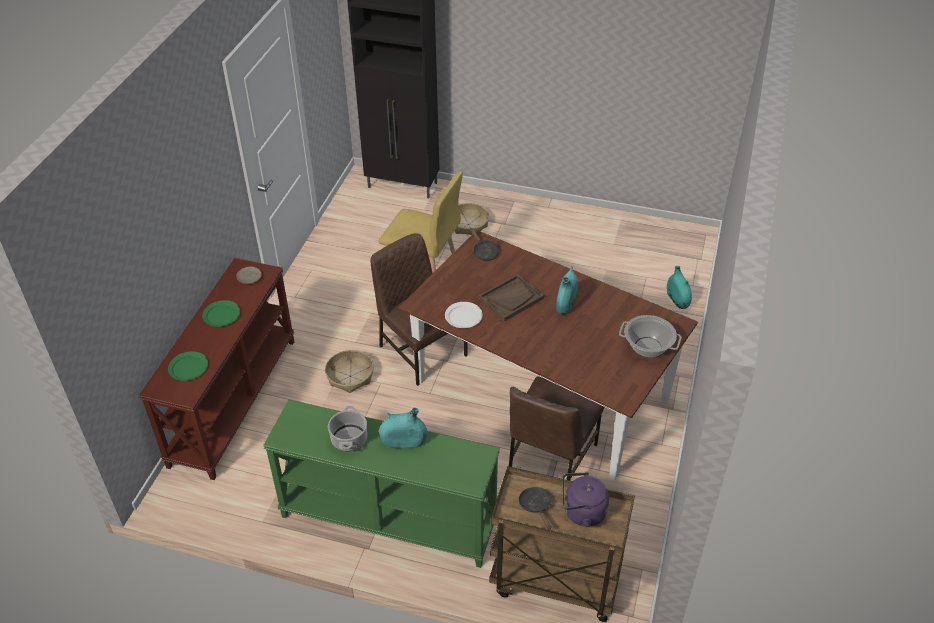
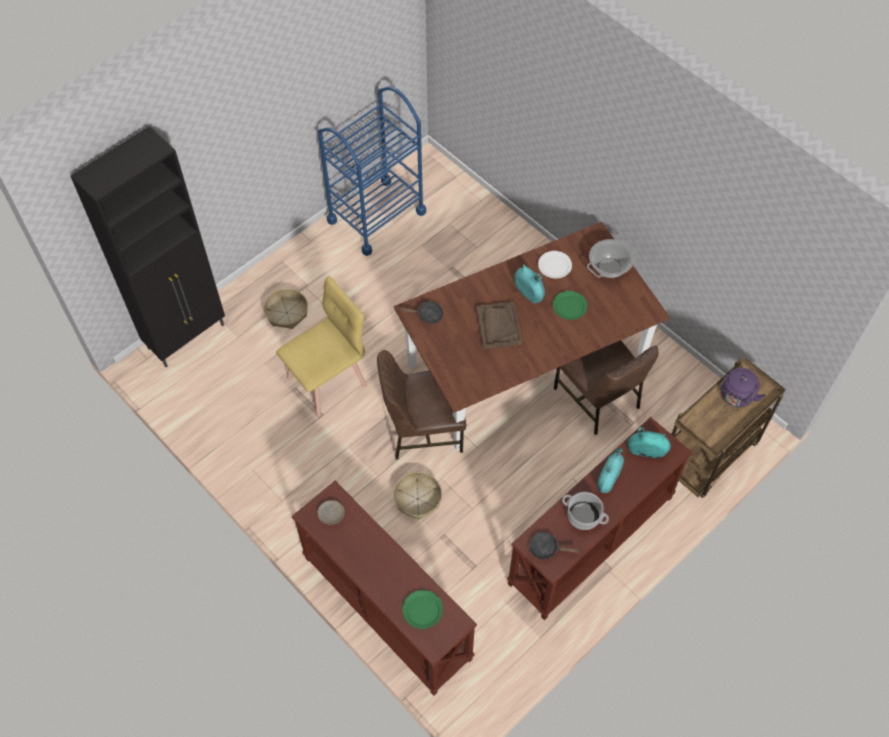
camera: 60 degrees left, 15 degrees up
(221, 315) = (369, 557): green plate -> green plate (569, 306)
(387, 520) = (591, 541): green console table -> brown console table
(463, 316) = (497, 369): white plate -> white plate (554, 265)
(536, 506) = (716, 422): black frying pan -> black frying pan (547, 548)
(609, 231) = (376, 216): none -> blue cart
(677, 300) = (489, 220): turquoise vase -> turquoise vase (646, 451)

